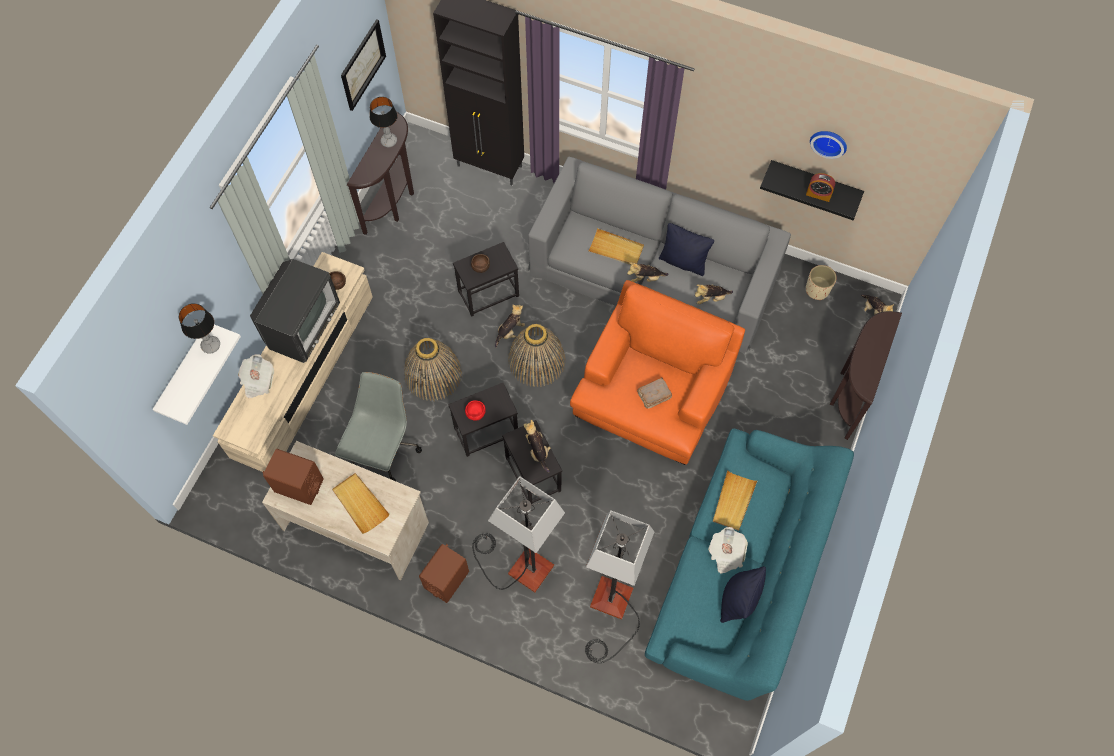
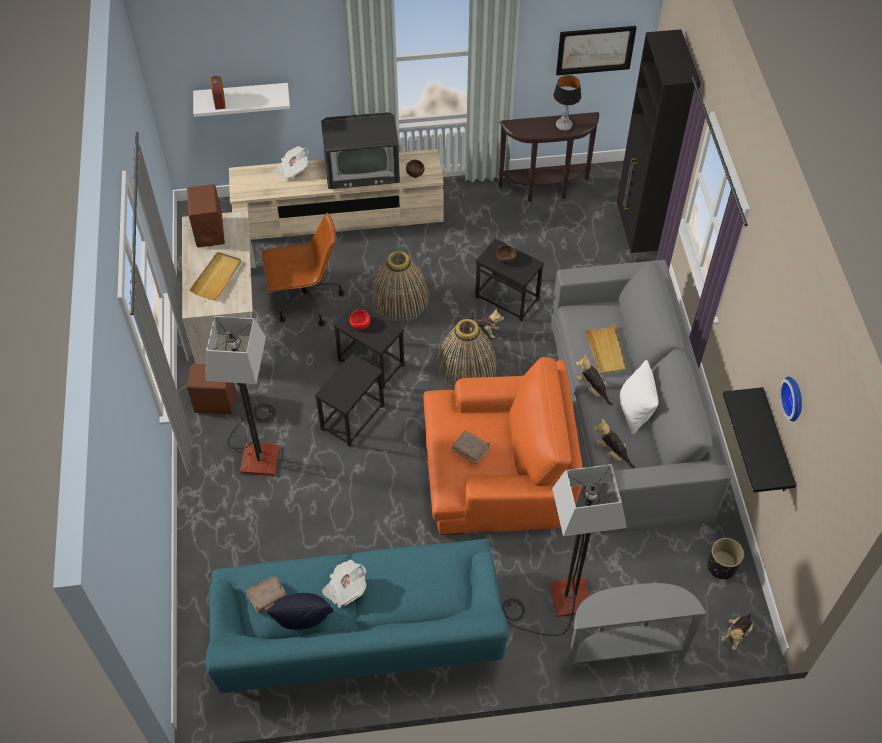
camera: 60 degrees right, 10 degrees down
(211, 346) = (268, 95): table lamp -> none
(383, 451) = (305, 301): grey office chair -> brown office chair
(537, 450) = (353, 386): plush toy -> none
(610, 610) = (256, 541): floor lamp -> floor lamp (558, 603)
(683, 262) = (635, 411): black pillow -> white pillow
(703, 617) = (268, 597): none -> brown book
(733, 501) = (403, 570): beige tray -> none
(817, 290) = (721, 567): beige planter -> black planter
(818, 194) = (756, 445): alarm clock -> alarm clock (219, 101)
(849, 393) = (621, 651): brown console table -> grey console table

